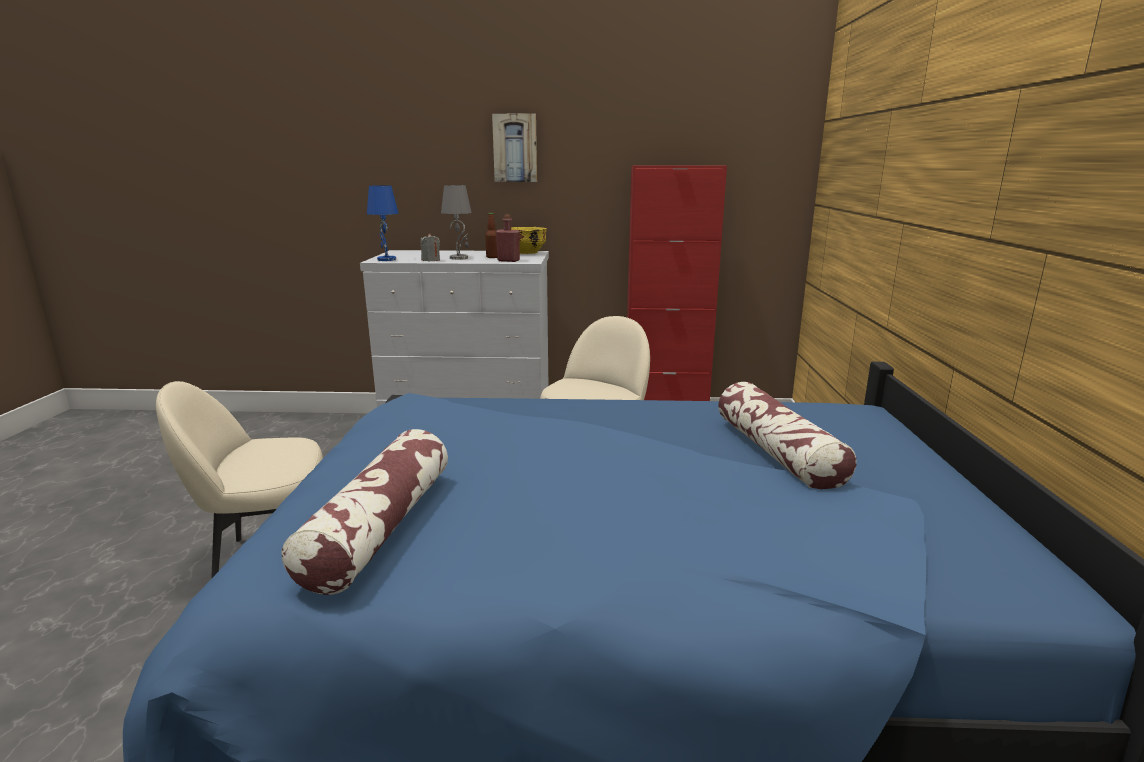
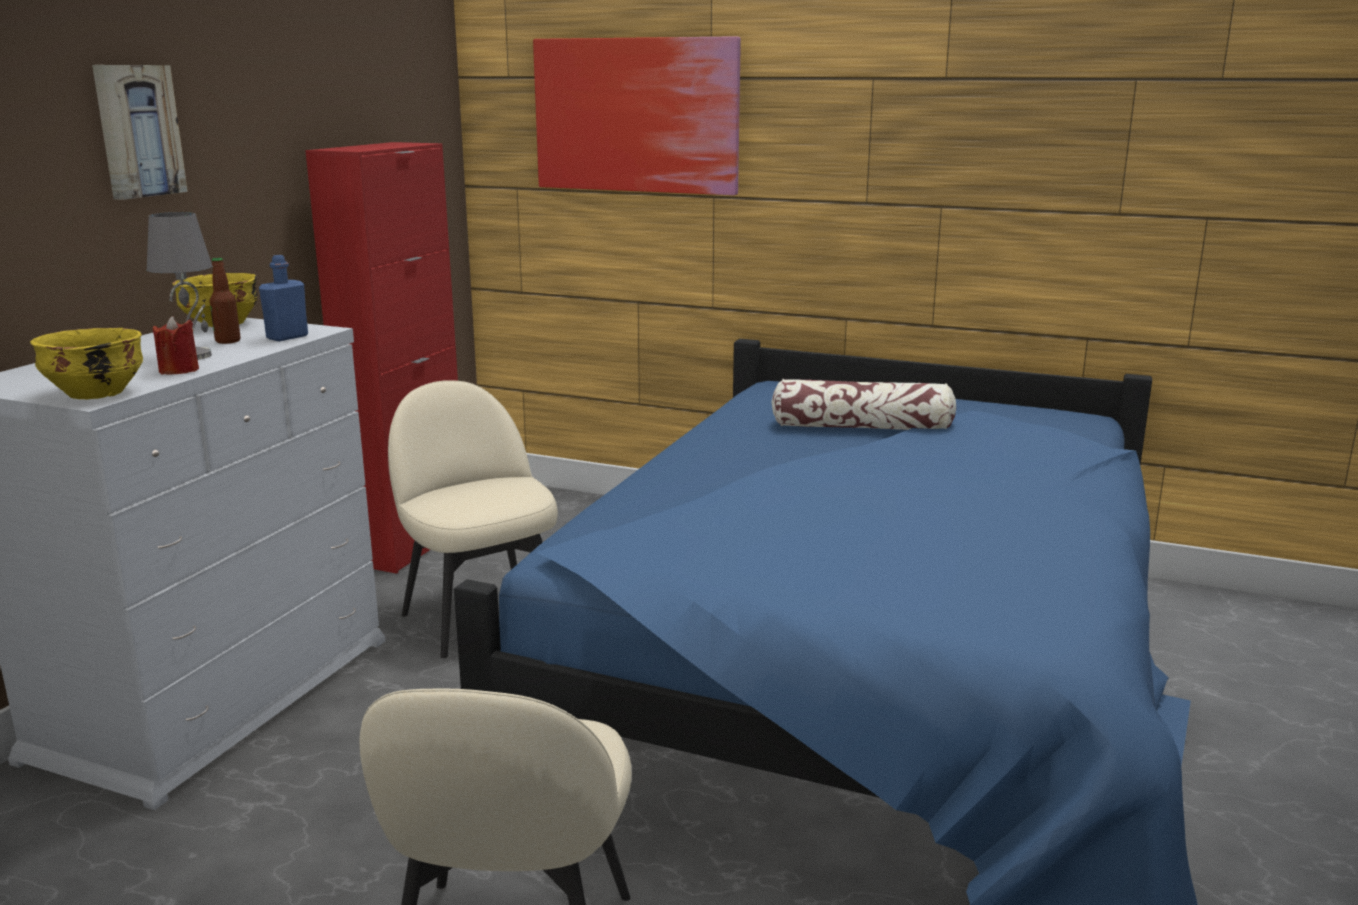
camera: 70 degrees left, 0 degrees up
(379, 528) = (974, 583): pillow -> none
(386, 259) = (95, 394): blue table lamp -> yellow bowl
(431, 260) = (179, 370): grey candle -> red candle
(508, 260) = (287, 337): red bottle -> blue bottle
(878, 145) = (636, 115): none -> picture

